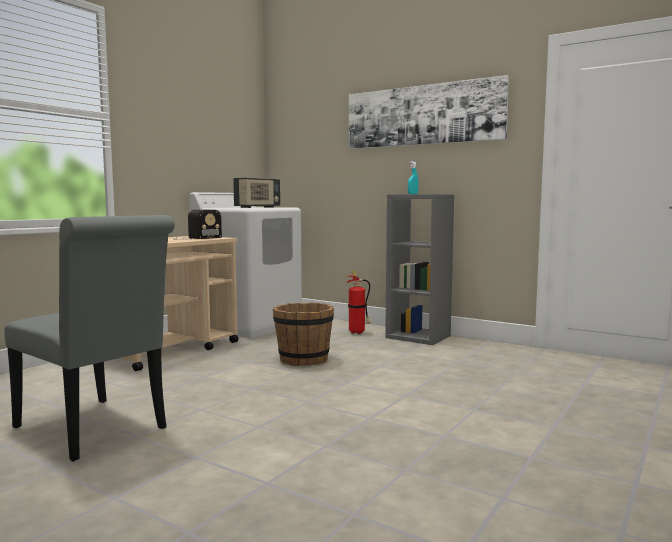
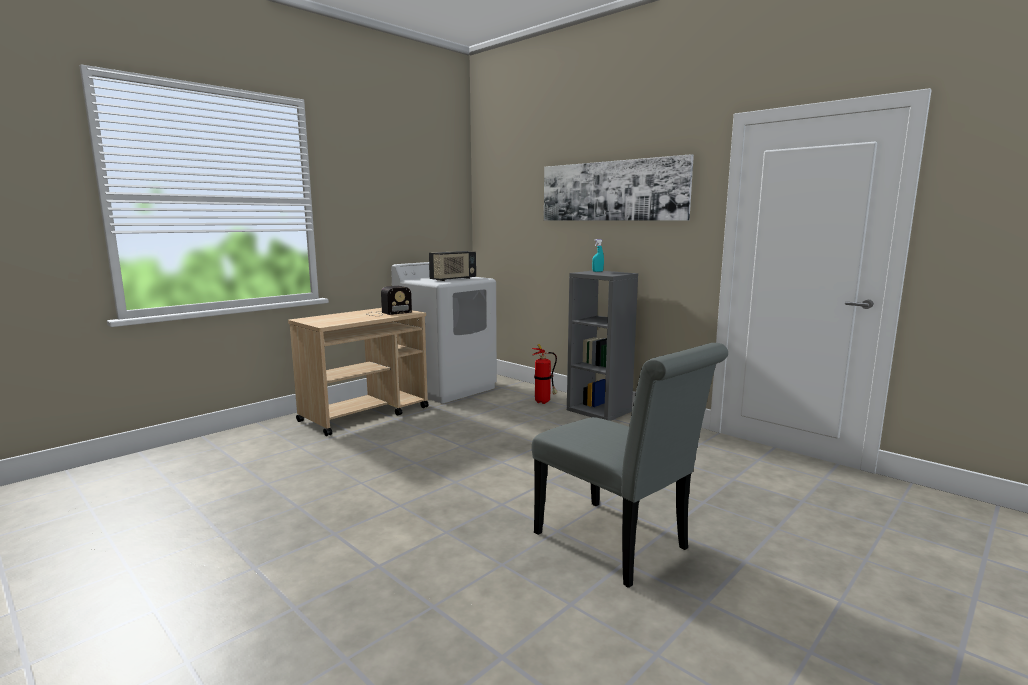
camera: 10 degrees right, 5 degrees up
(95, 430) = (267, 498): grey chair -> grey chair (618, 545)
(303, 360) = (476, 432): brown bucket -> none

